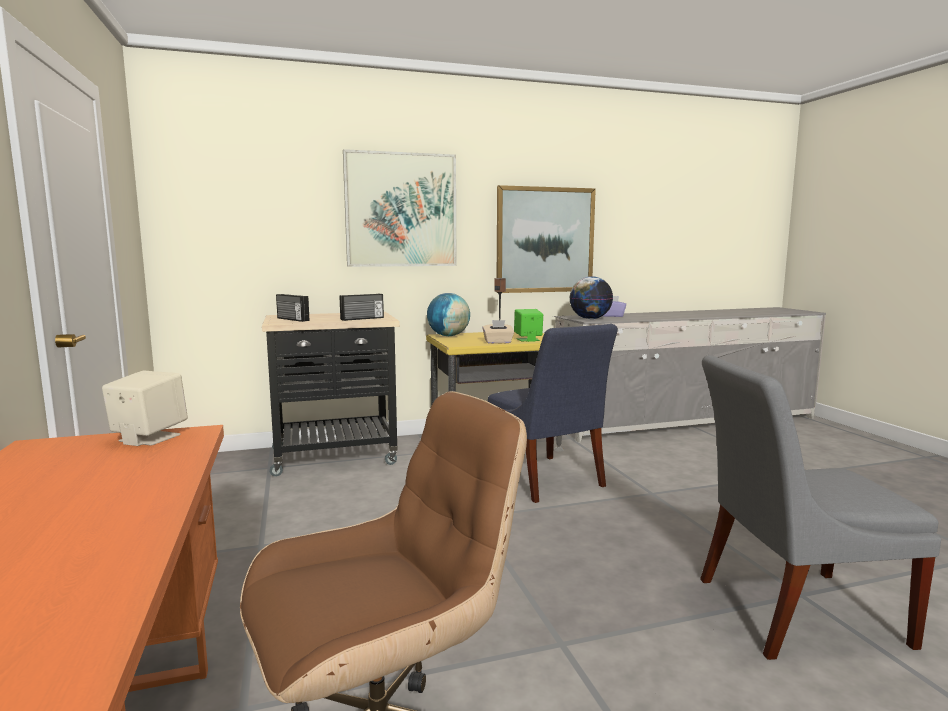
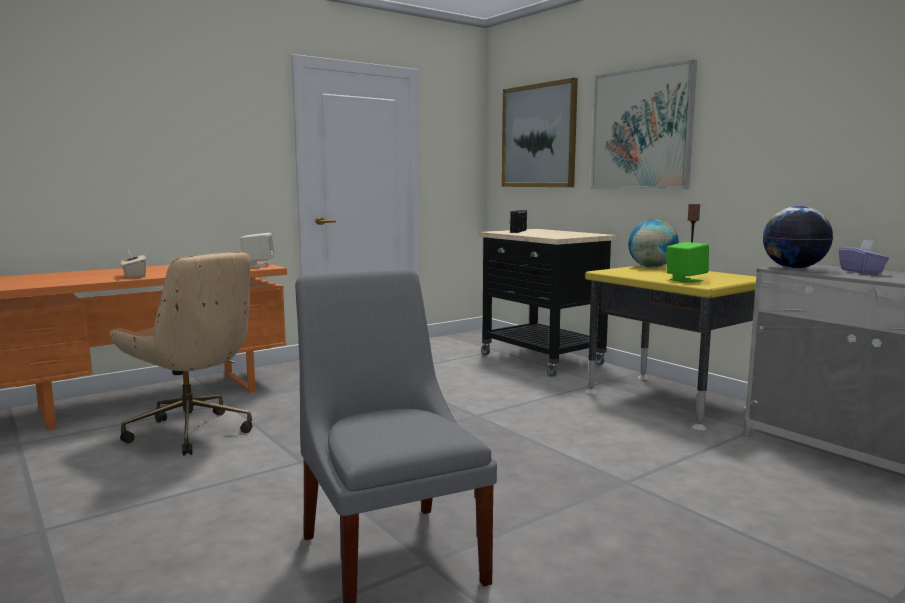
camera: 70 degrees right, 0 degrees up
(362, 318) = (550, 235): radio -> none
(498, 342) = (644, 276): beige tissue box -> beige tissue box (134, 276)
(545, 240) = (806, 155): picture -> picture (538, 136)
(546, 480) = (594, 430): blue chair -> none

